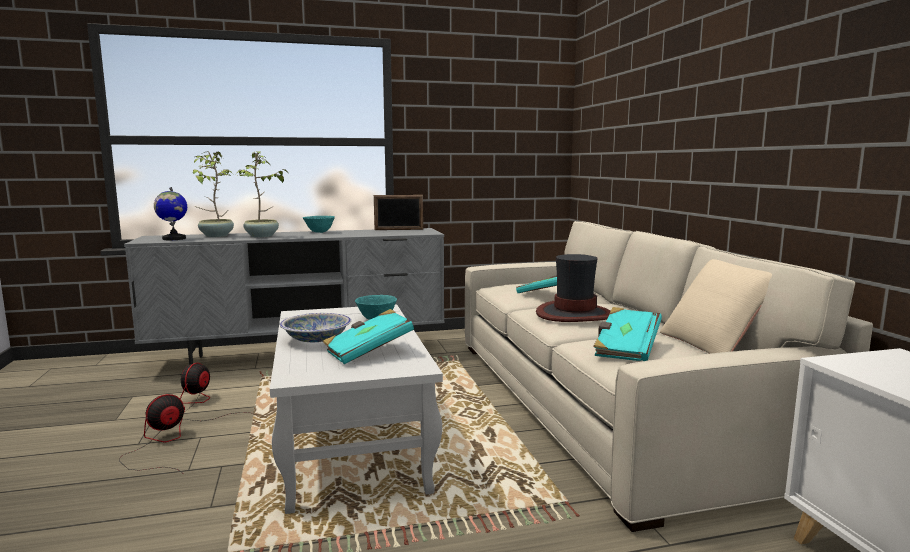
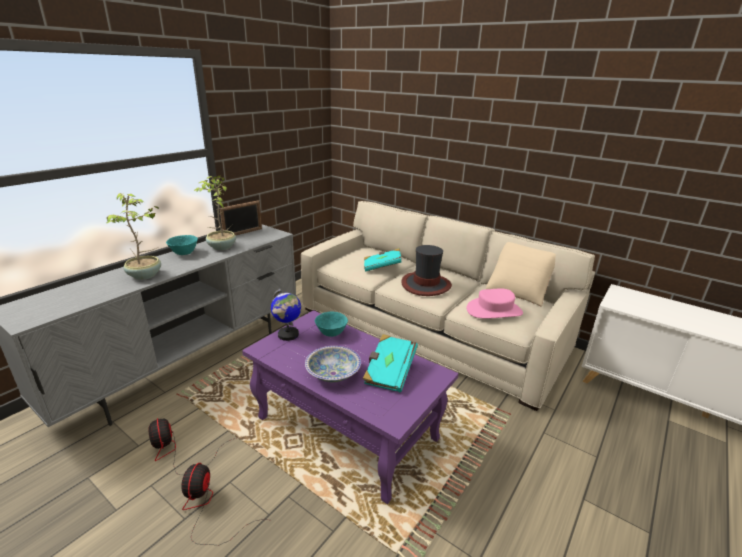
camera: 40 degrees left, 15 degrees up
(174, 239) = (53, 306): globe -> globe (288, 335)
(215, 236) = (89, 287): potted plant -> potted plant (221, 247)
(352, 445) = (348, 429): white coffee table -> purple coffee table
(625, 349) = (494, 311): turquoise book -> pink hat

